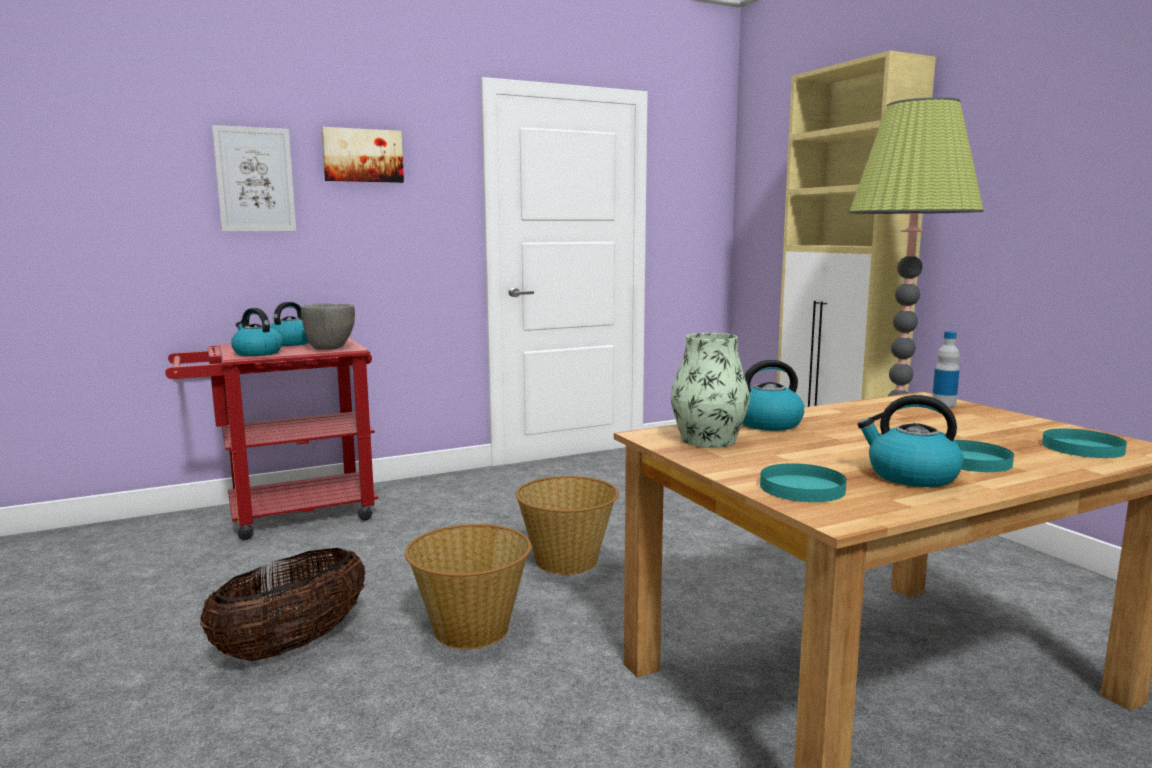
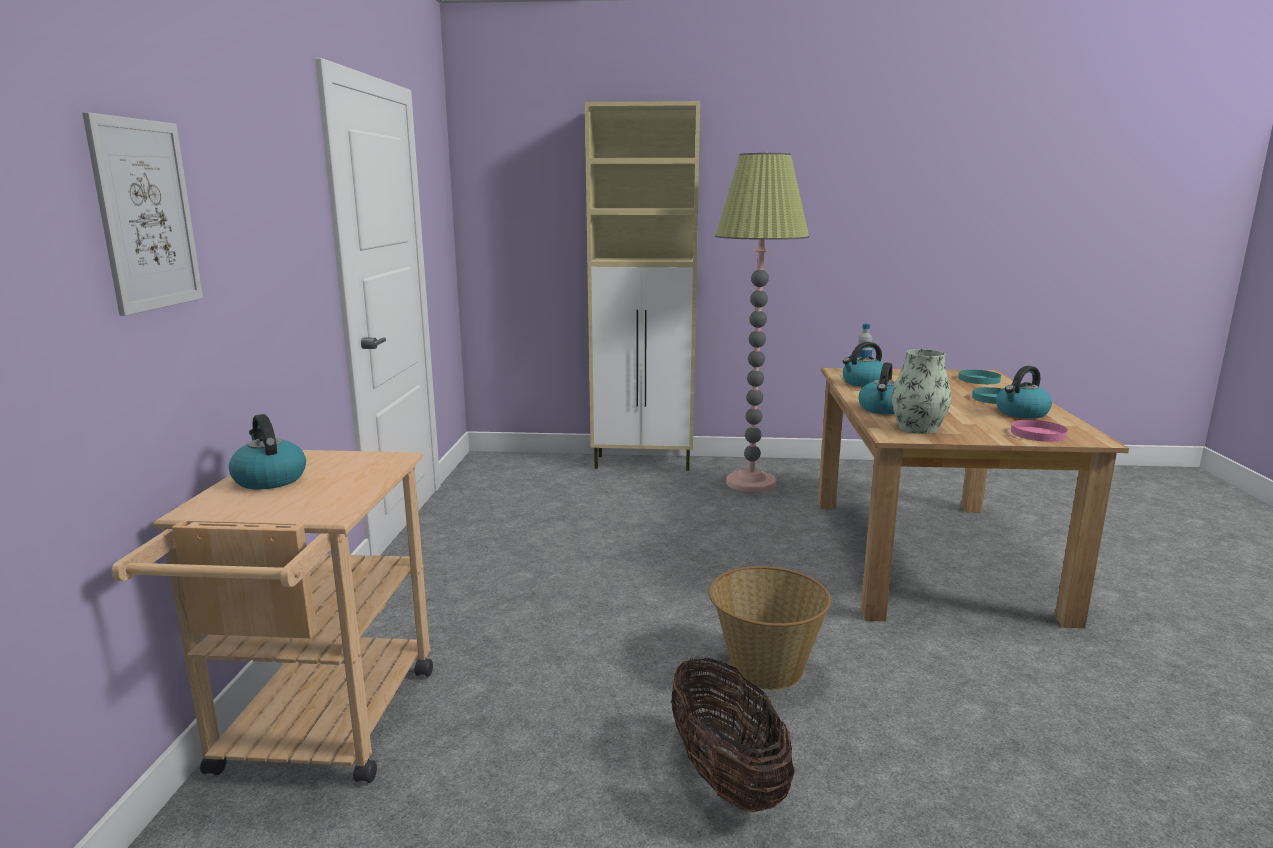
camera: 60 degrees left, 5 degrees up
(257, 353) = (324, 503): kettle -> kettle (863, 383)
(286, 515) = (320, 732): red cart -> beige cart
(330, 348) = (369, 465): grey bowl -> none
(362, 155) = (244, 169): picture -> none
(567, 561) = (671, 593): basket -> none
(802, 488) = (1038, 434): turquoise plate -> pink plate

